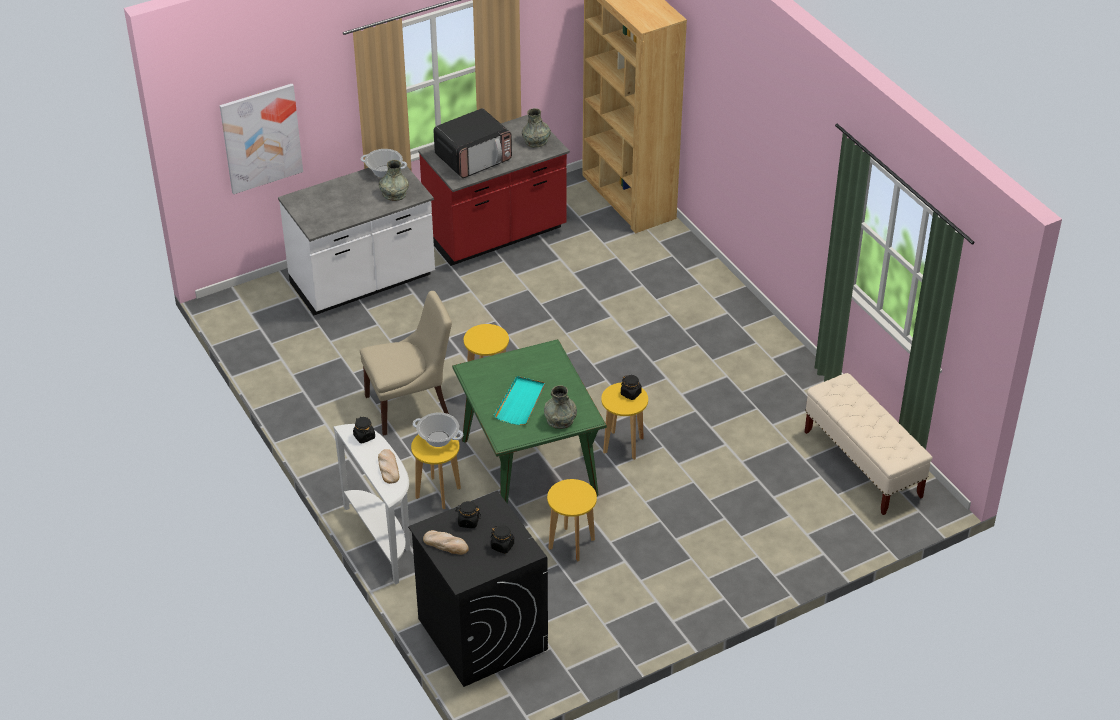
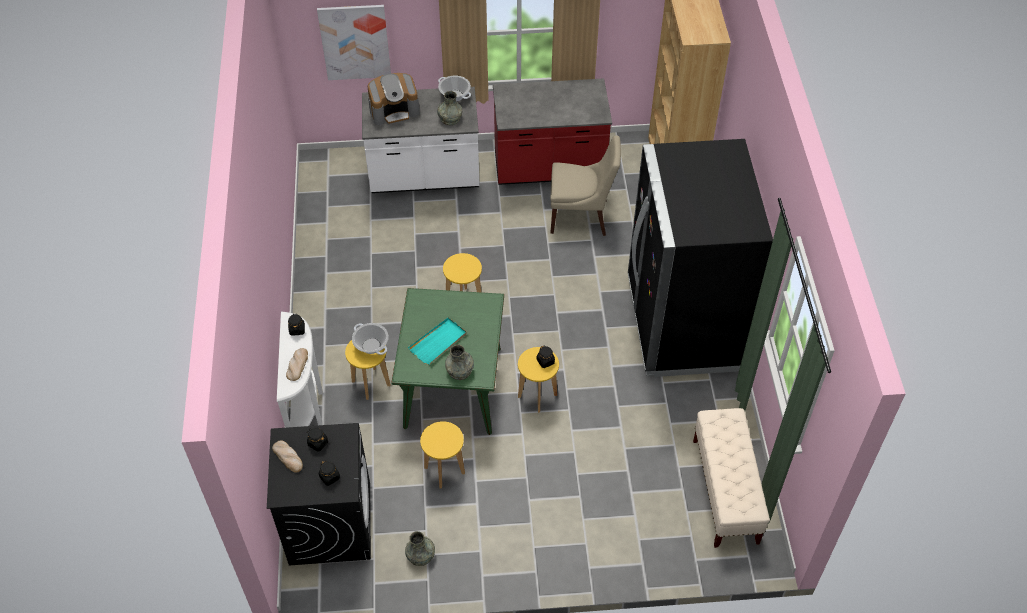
camera: 25 degrees right, 10 degrees up
(327, 204) = (394, 110): none -> coffee machine
(410, 406) = (396, 298): beige chair -> beige chair (581, 216)
(473, 158) = (531, 105): microwave -> none
(536, 141) = (590, 105): grey vase -> grey vase (421, 555)
(726, 335) = (680, 324): none -> black fridge

